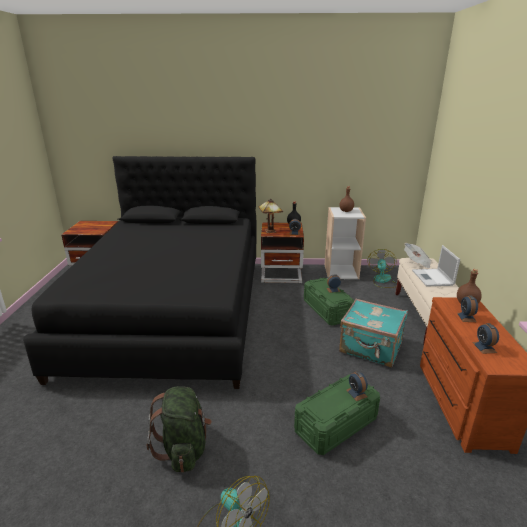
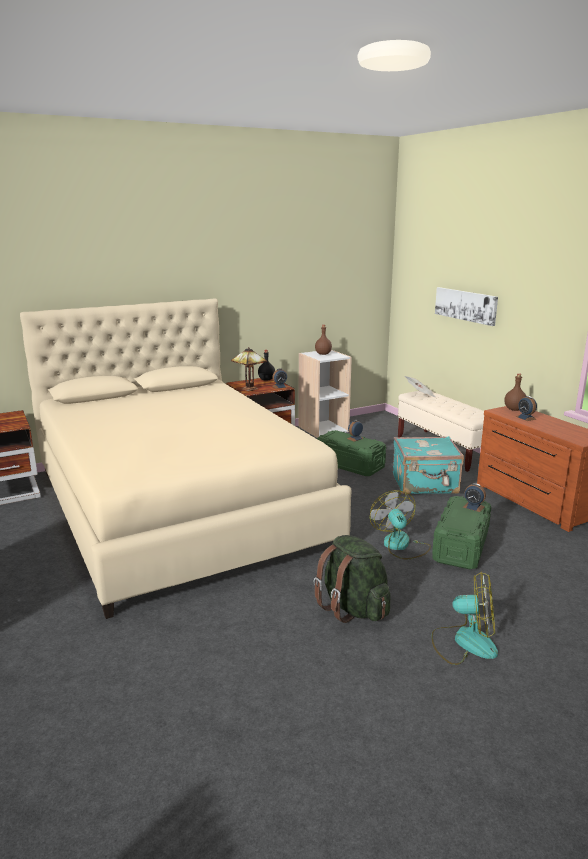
camera: 30 degrees left, 5 degrees down
(173, 311) = (177, 506): black bed -> beige bed
(382, 281) = (373, 428): fan -> fan (400, 546)
(433, 278) = (448, 404): laptop -> none
(471, 186) = (466, 305): none -> picture
(484, 347) = (561, 432): alarm clock -> none

